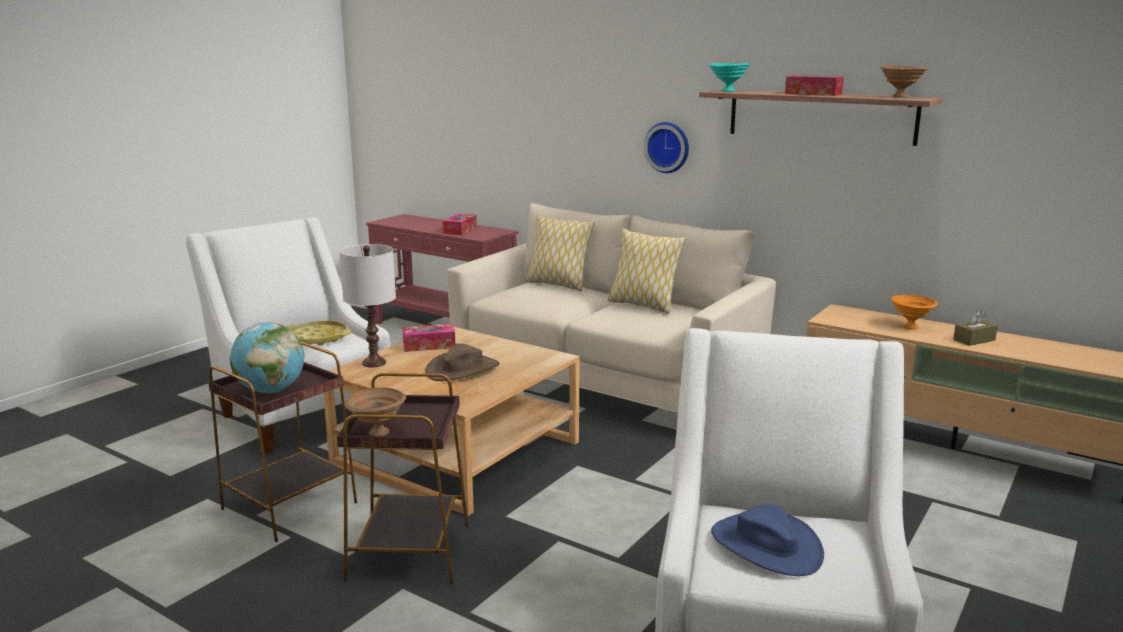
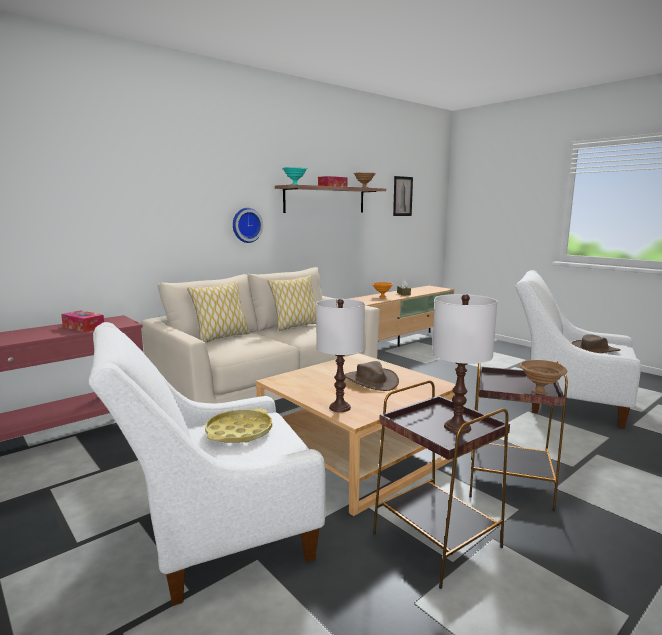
camera: 75 degrees left, 5 degrees down
(271, 391) = (457, 427): globe -> white table lamp
(429, 345) = (307, 387): tissue box -> none
(765, 546) = (594, 350): blue hat -> brown hat
(1065, 117) = (402, 196): none -> picture

